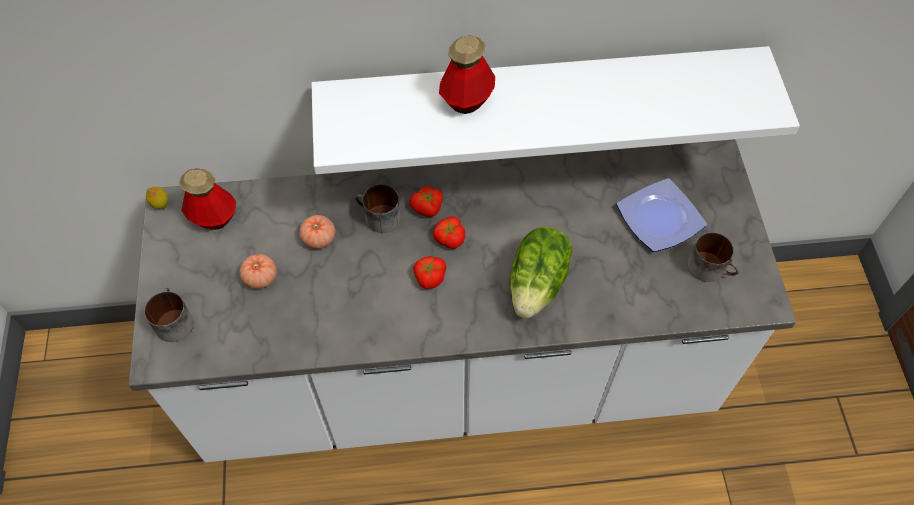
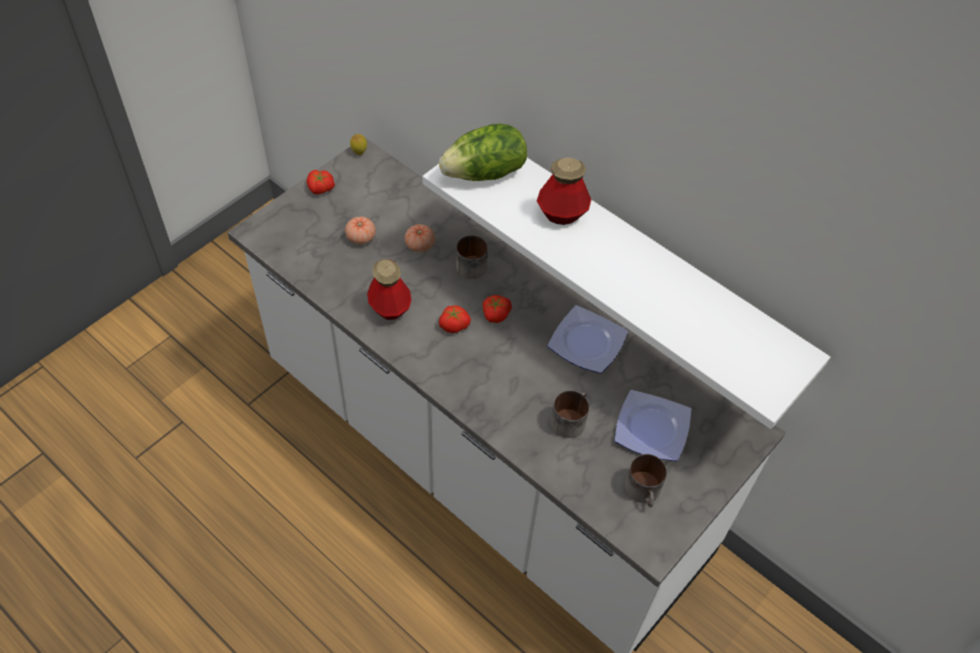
camera: 45 degrees right, 5 degrees down
(172, 320) = (288, 218): mug -> mug (569, 418)
(213, 217) = (378, 183): bottle -> bottle (390, 308)
(427, 208) = (506, 285): tomato -> tomato (320, 189)
(538, 284) = (514, 390): lettuce -> lettuce (485, 173)
(541, 196) = (588, 342): none -> plate

